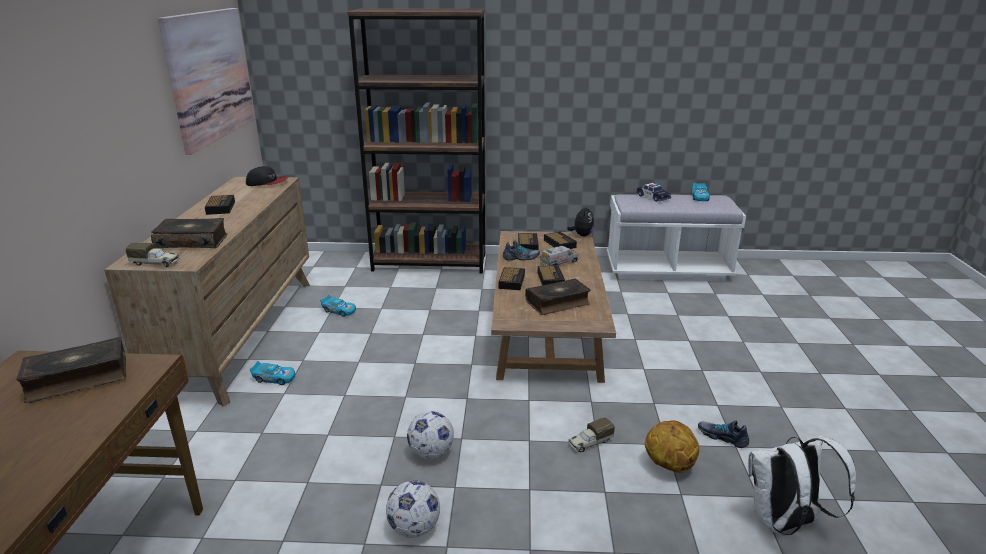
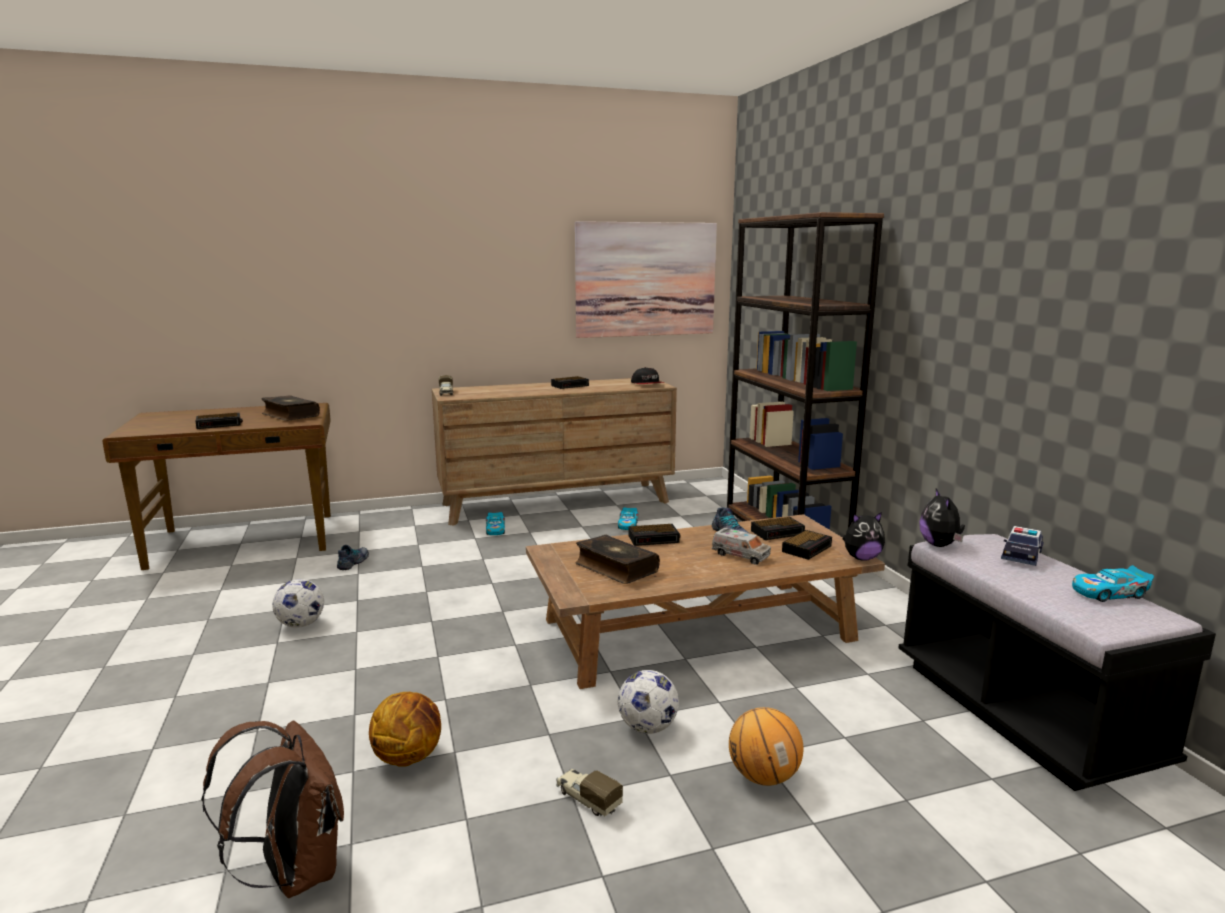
camera: 70 degrees right, 10 degrees down
(192, 241) = (492, 392): book -> none
(431, 453) = (405, 611): football -> football (647, 727)
(550, 279) = (682, 556): alarm clock -> alarm clock (220, 424)
(589, 443) = (442, 694): toy truck -> toy truck (587, 799)
(630, 207) = (940, 545): none -> plush toy
(667, 270) = (1022, 712): white bench -> black bench
(707, 344) = (763, 776): none -> basketball
(722, 437) = (486, 804): shoe -> shoe (354, 562)
(784, 523) = (294, 871): white backpack -> brown backpack

